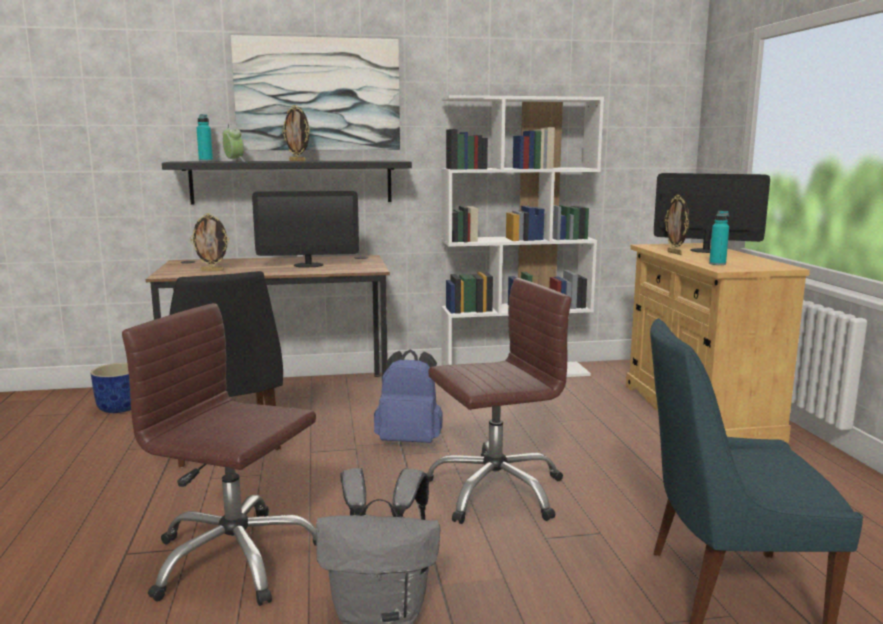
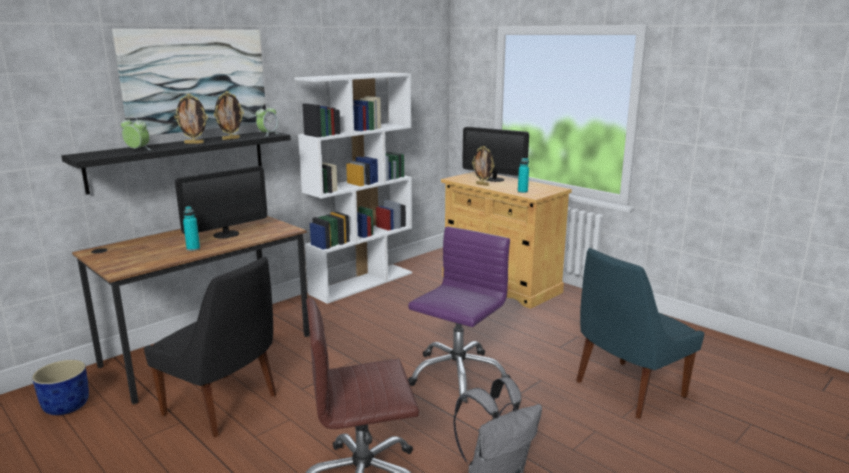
camera: 35 degrees left, 5 degrees up
(206, 161) = (106, 152): turquoise bottle -> turquoise bottle (193, 249)
(212, 270) = (152, 257): picture frame -> picture frame (231, 139)
(389, 160) = (268, 134): none -> alarm clock
(410, 441) = (360, 357): blue backpack -> none
(494, 491) = (457, 374): brown office chair -> purple office chair
(706, 251) = (494, 179): monitor -> monitor turned 135 degrees counterclockwise

